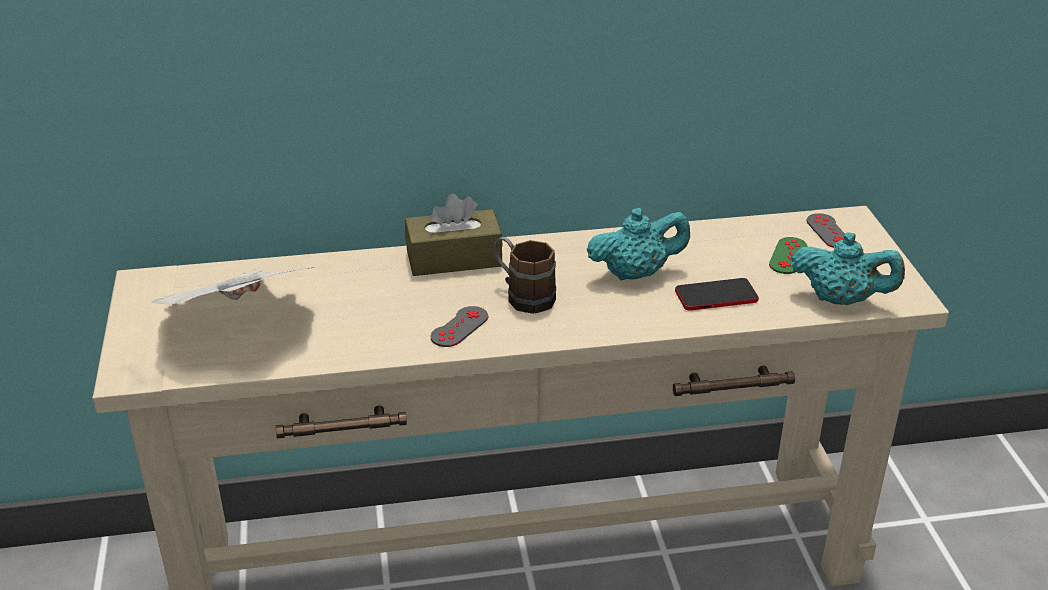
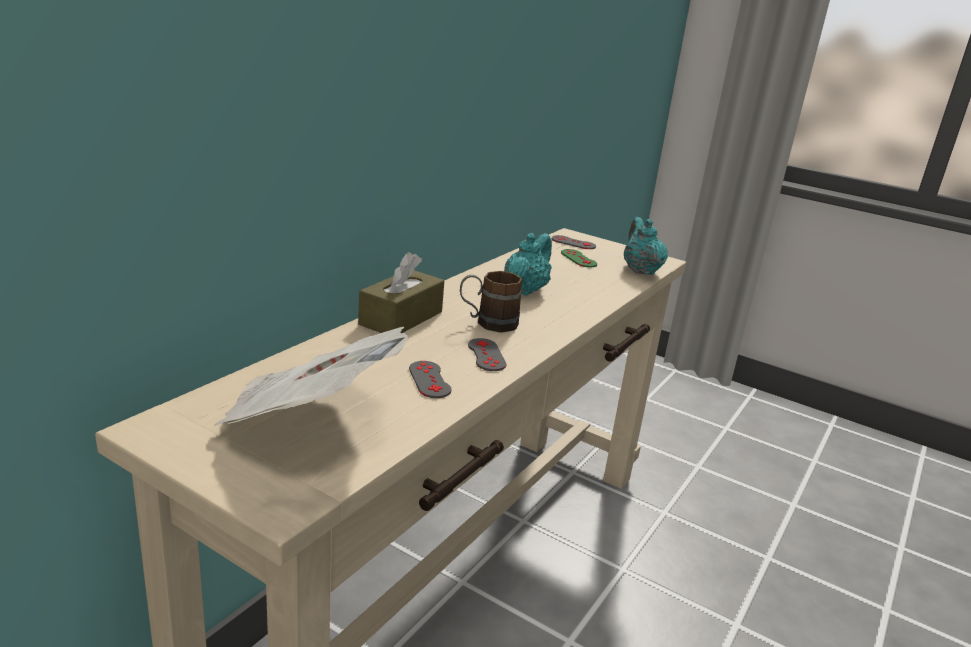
camera: 50 degrees left, 10 degrees down
(371, 328) = (429, 379): none -> grey game controller
(716, 296) = (586, 287): phone -> none
(841, 300) = (640, 270): turquoise teapot -> turquoise teapot turned 75 degrees counterclockwise

